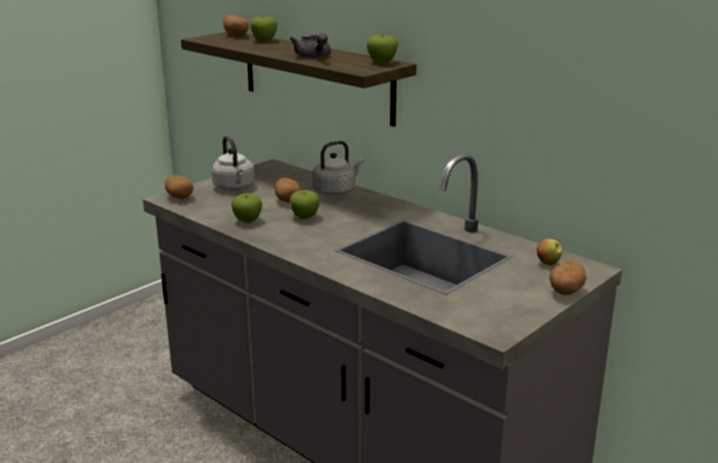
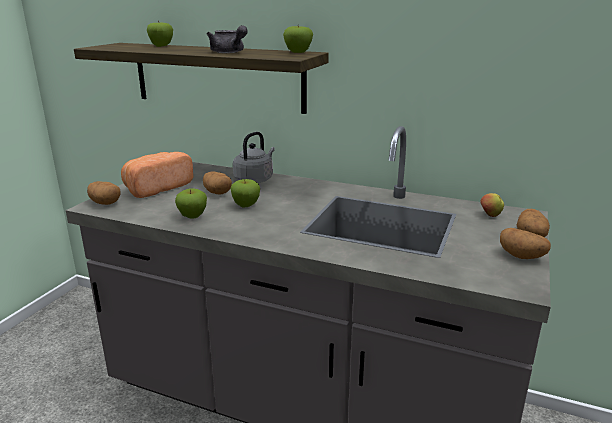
camera: 20 degrees left, 0 degrees up
(234, 188) = (156, 188): grey kettle -> bread
(236, 35) = (129, 44): potato -> potato (522, 256)

